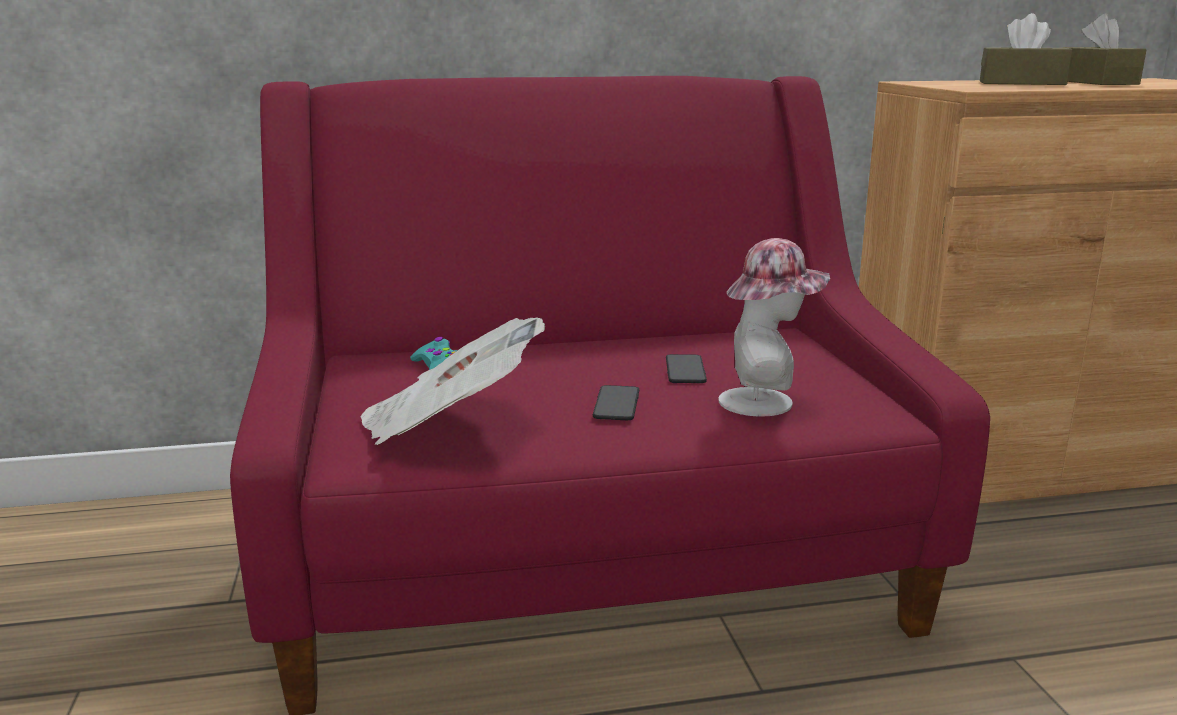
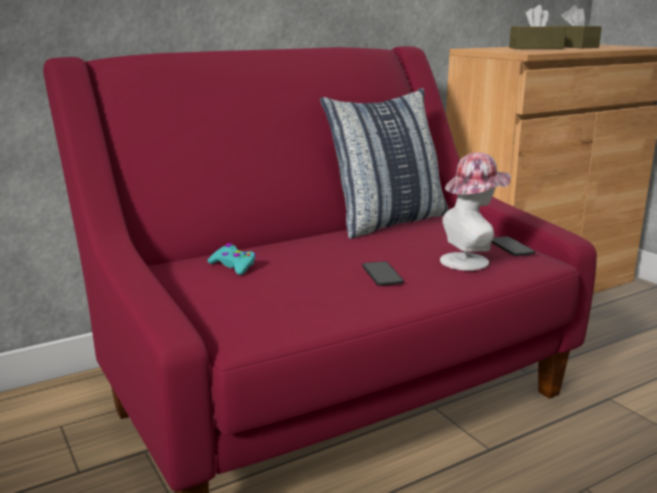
camera: 20 degrees left, 0 degrees up
(449, 425) = (285, 304): newspaper -> none
(685, 370) = (401, 247): phone -> phone (511, 247)
(707, 333) = (388, 222): none -> pillow

